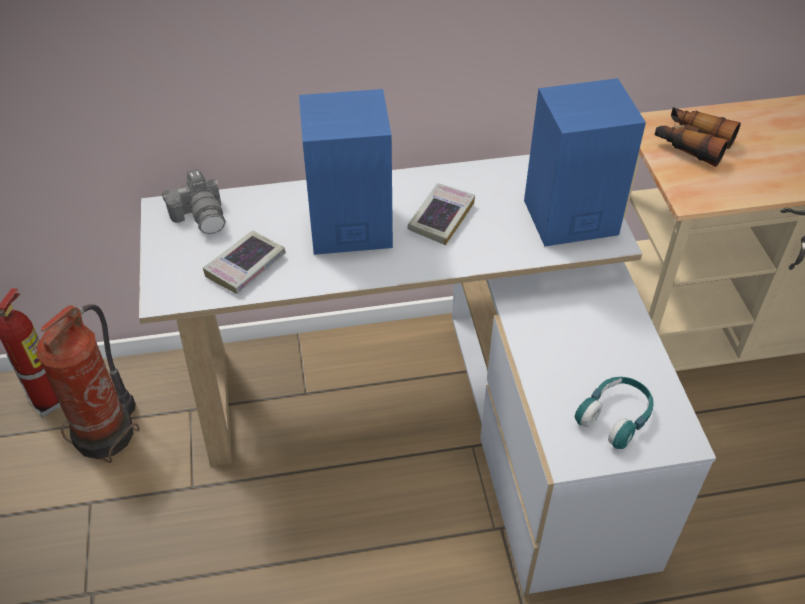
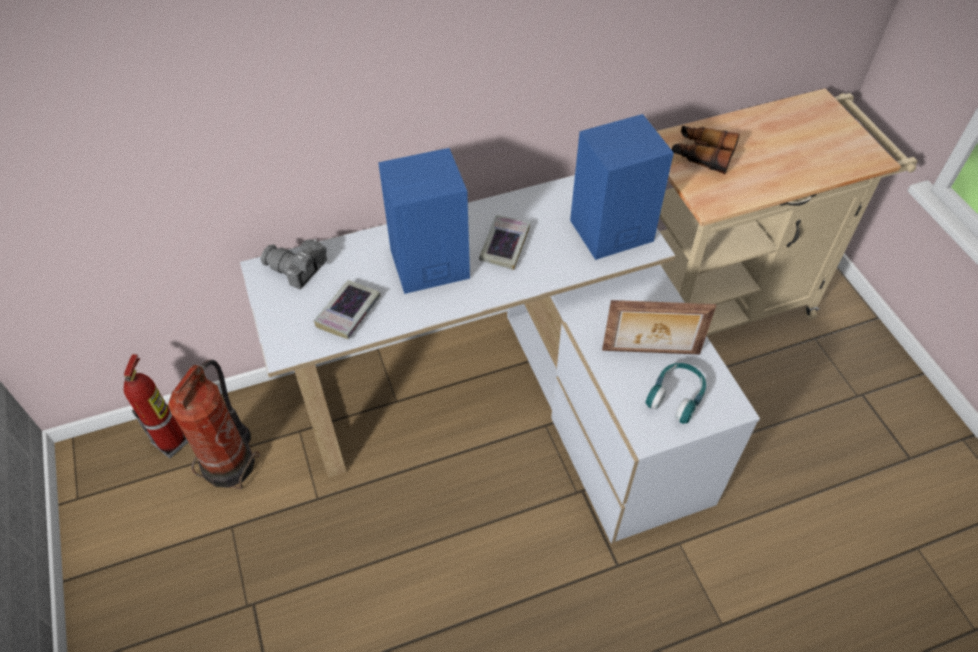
camera: 10 degrees left, 5 degrees up
(201, 215) = (297, 270): camera -> camera turned 150 degrees clockwise
(594, 363) = (651, 353): none -> picture frame

